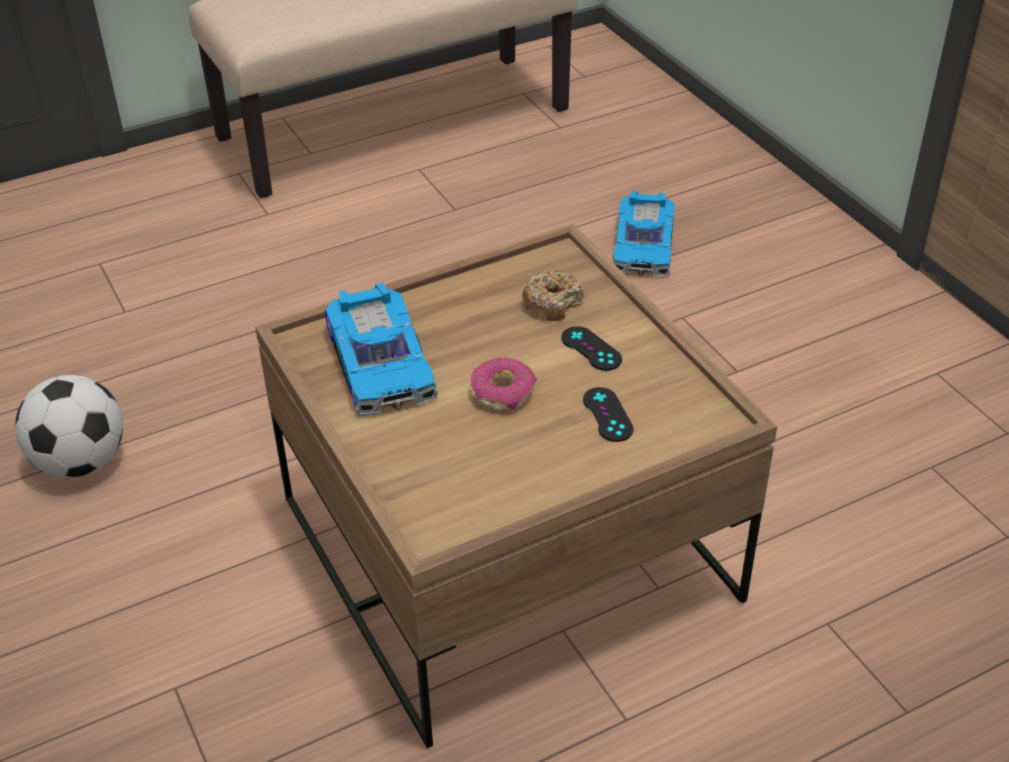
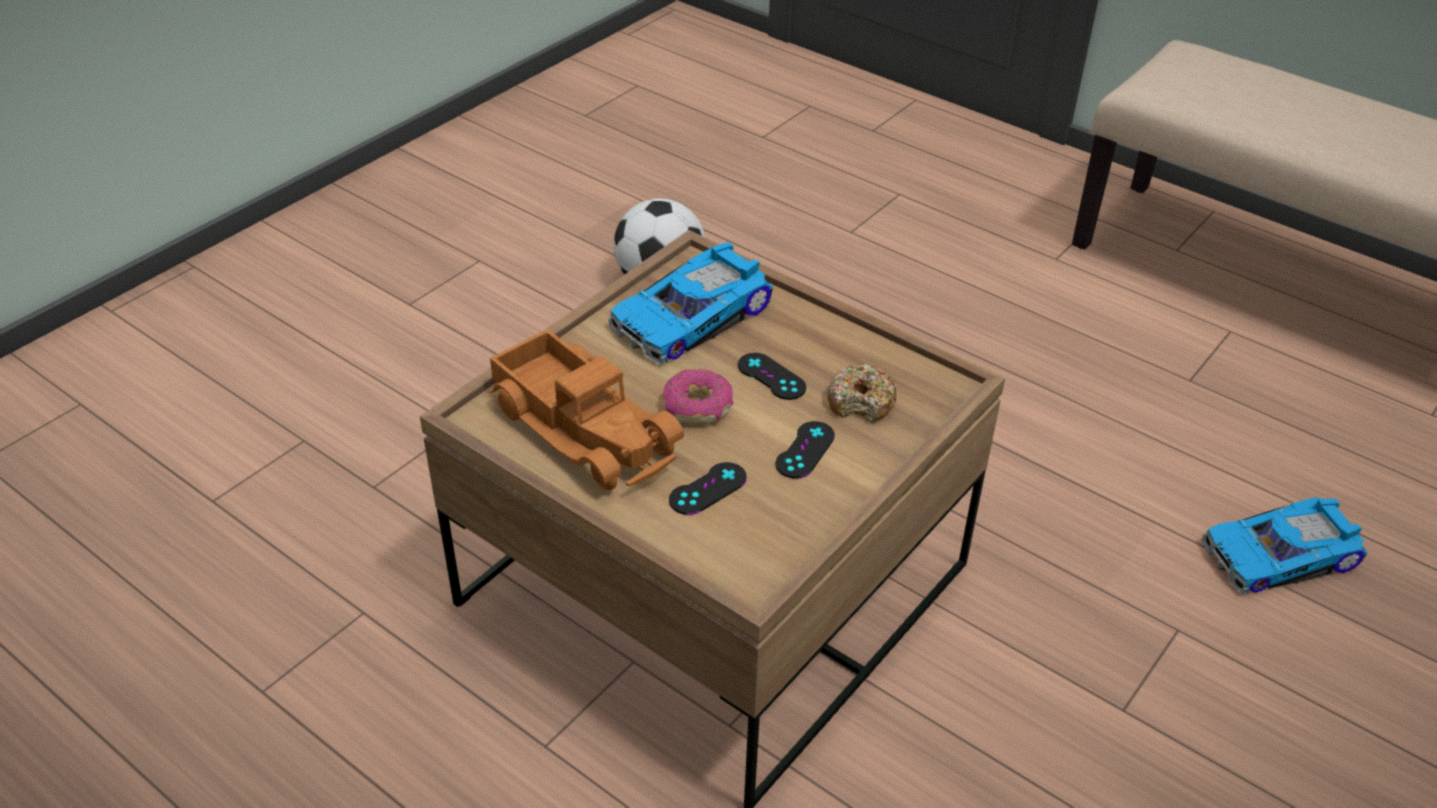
camera: 65 degrees right, 0 degrees up
(488, 467) = (586, 426): none -> toy truck
(491, 340) = (771, 377): none -> black game controller

